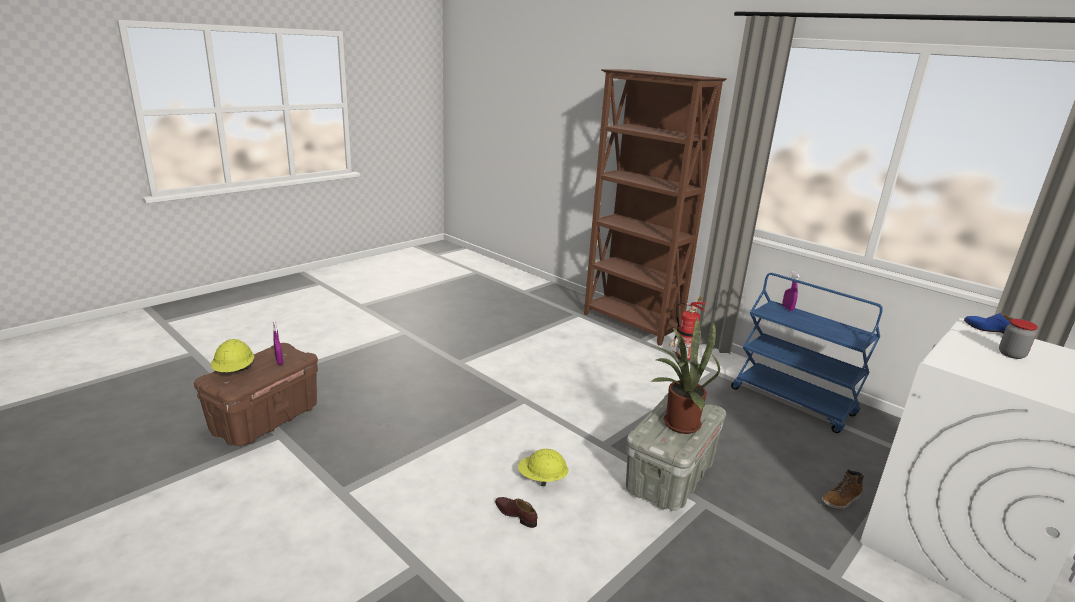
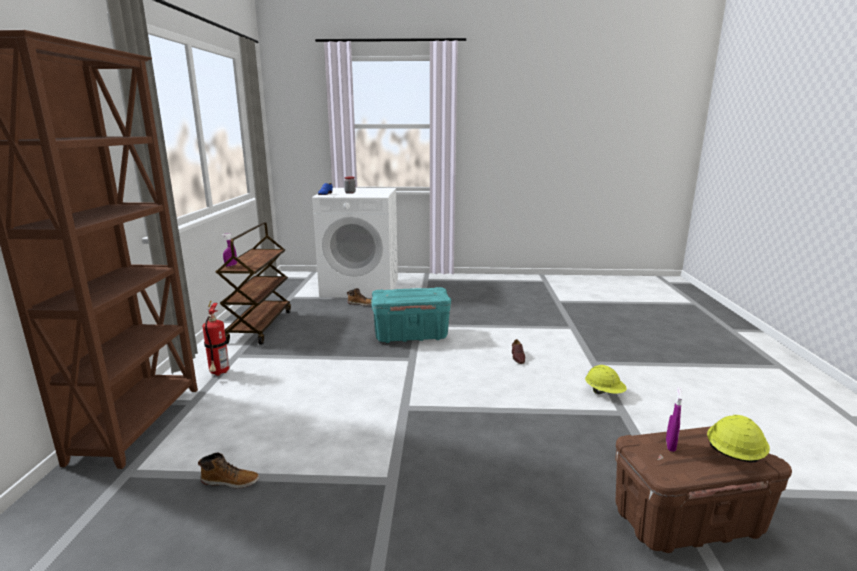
camera: 130 degrees left, 5 degrees down
(531, 330) = (231, 481): none -> boot
(542, 479) = (478, 362): yellow hard hat -> yellow hard hat (604, 393)
(669, 476) = (410, 336): grey storage box -> turquoise storage box
(677, 423) = (413, 293): potted plant -> none
(793, 402) = (259, 326): blue cart -> brown cart

